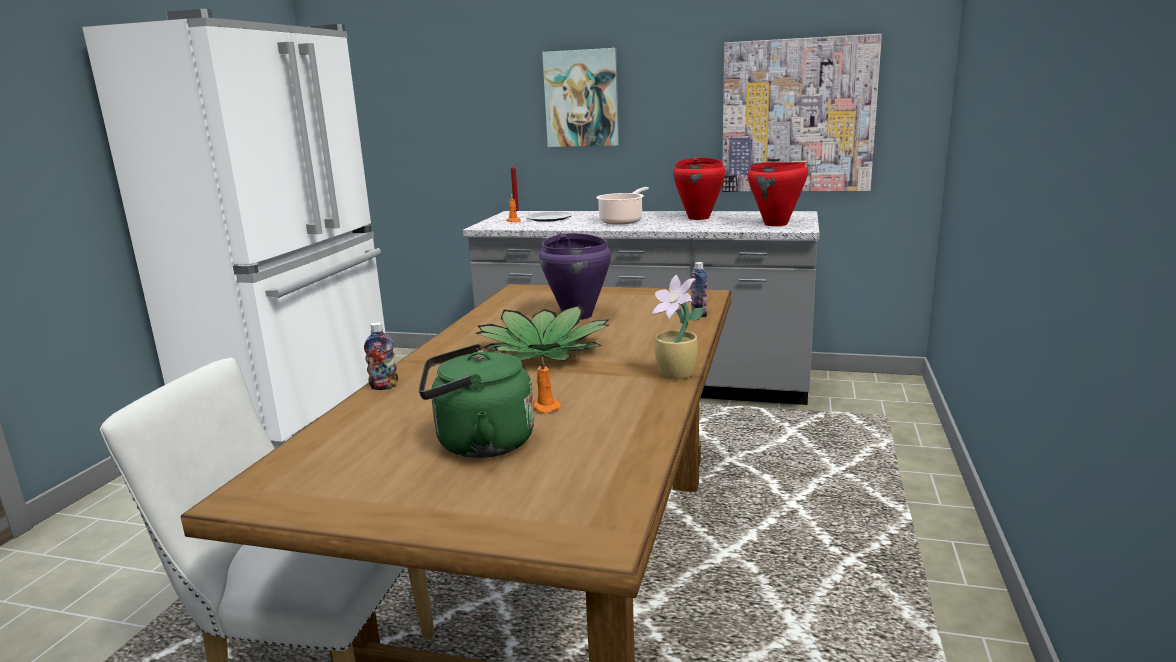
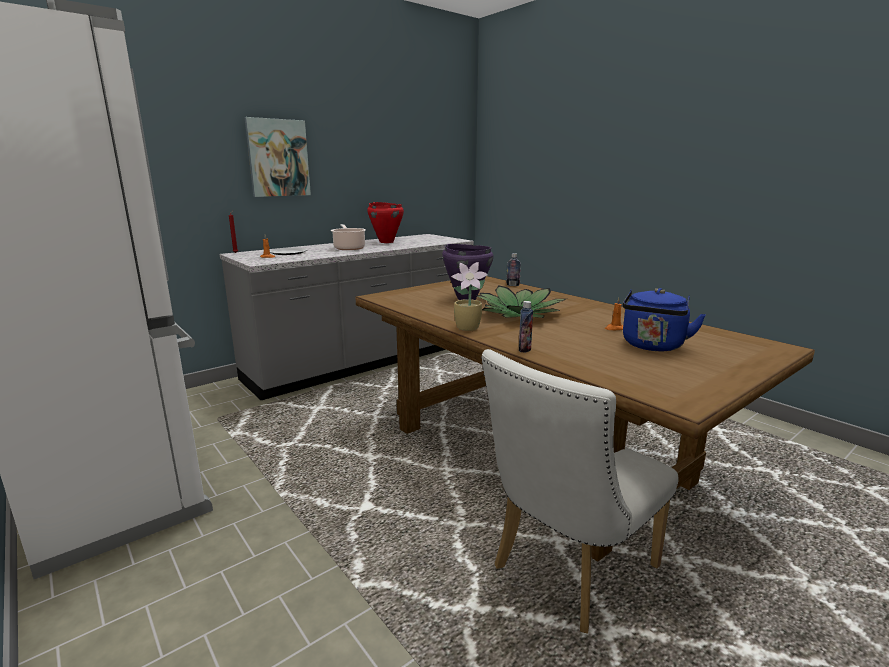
camera: 55 degrees left, 0 degrees up
(478, 444) = (652, 346): green kettle -> blue kettle
(676, 375) = (599, 304): potted plant -> potted plant (469, 328)
(776, 224) = (440, 240): red cooking pot -> none
(797, 116) = (413, 176): picture -> none

